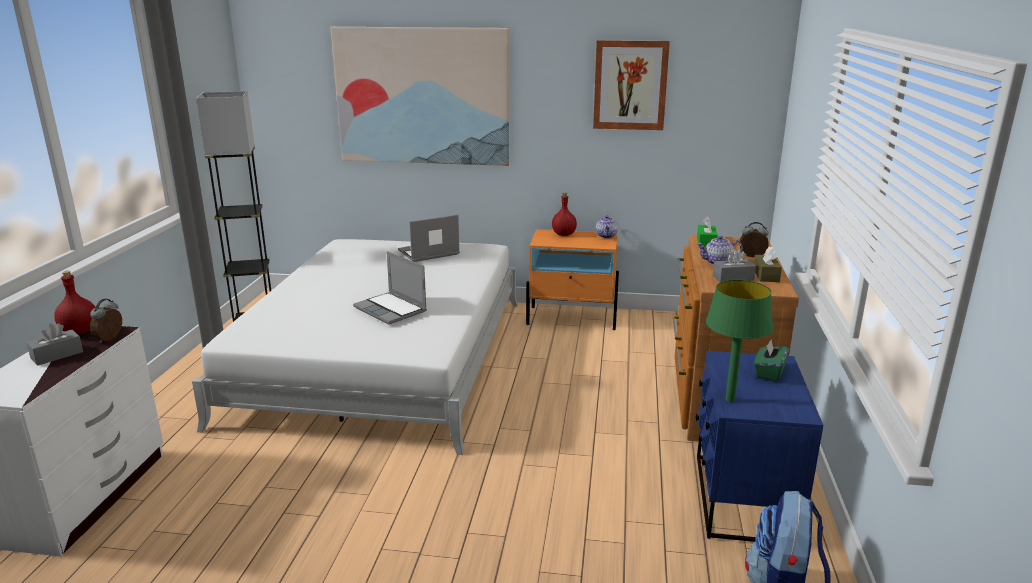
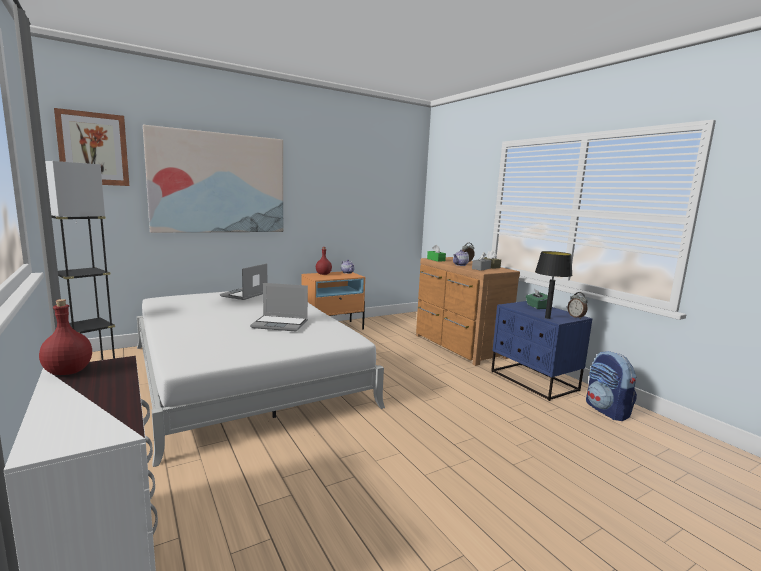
camera: 40 degrees left, 10 degrees down
(57, 355) = (84, 392): grey tissue box -> none
(110, 339) = (124, 368): alarm clock -> alarm clock (576, 317)
(630, 85) = (353, 180): picture -> picture (93, 149)
(730, 399) = (547, 318): green table lamp -> black table lamp

